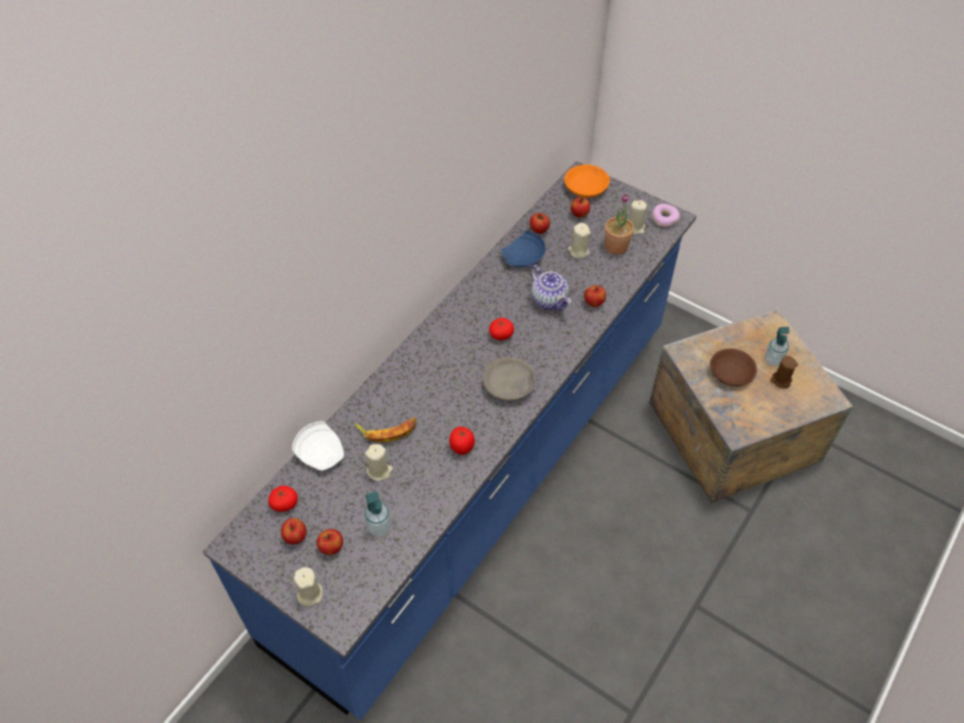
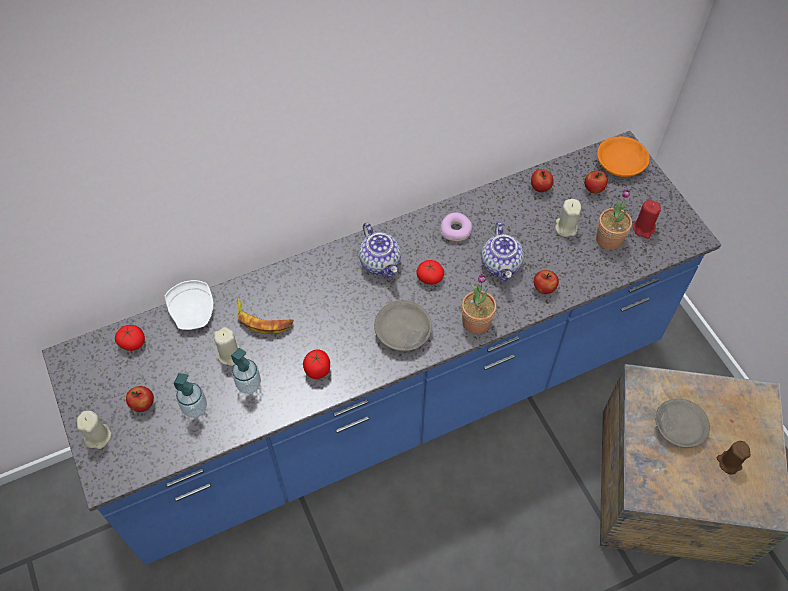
camera: 30 degrees right, 5 degrees up
(295, 537) = (121, 378): apple -> none
(454, 341) = (381, 262): none -> teapot
(524, 257) = (505, 209): blue plate -> none
(560, 351) = (476, 322): none -> potted plant
(635, 227) = (643, 228): beige candle -> red candle
(664, 218) = (682, 232): donut -> donut (456, 230)
(730, 372) = (678, 426): brown bowl -> grey bowl
(773, 360) = (735, 437): soap dispenser -> soap dispenser (249, 384)

